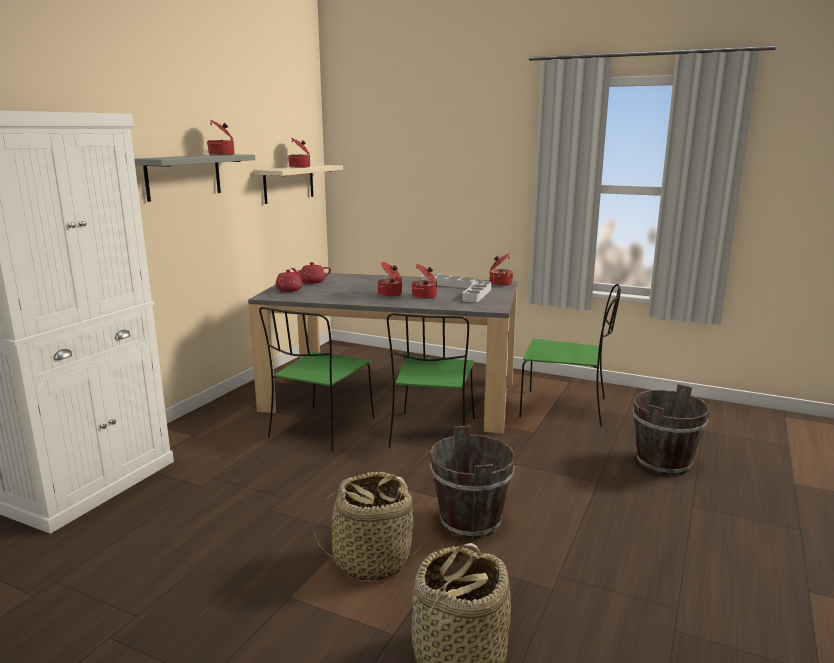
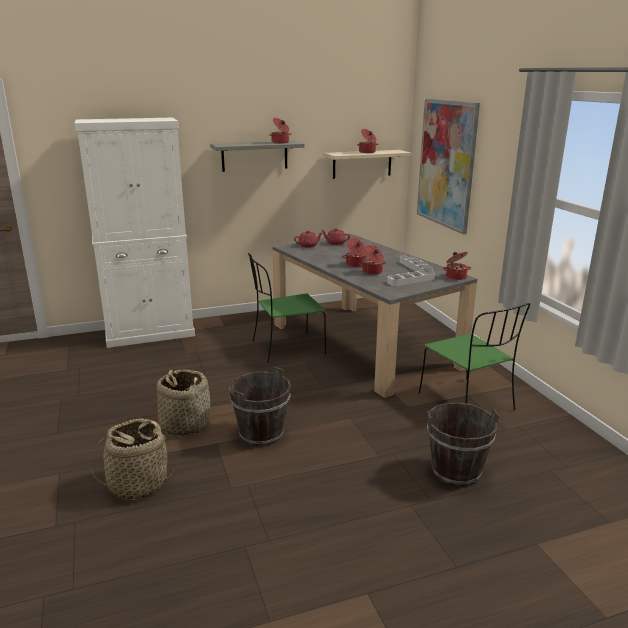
camera: 45 degrees right, 5 degrees up
(401, 172) = (446, 164): none -> picture
(432, 434) = (339, 378): green chair -> none

